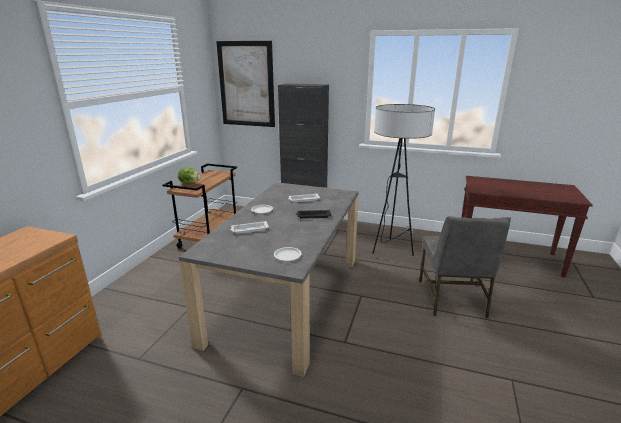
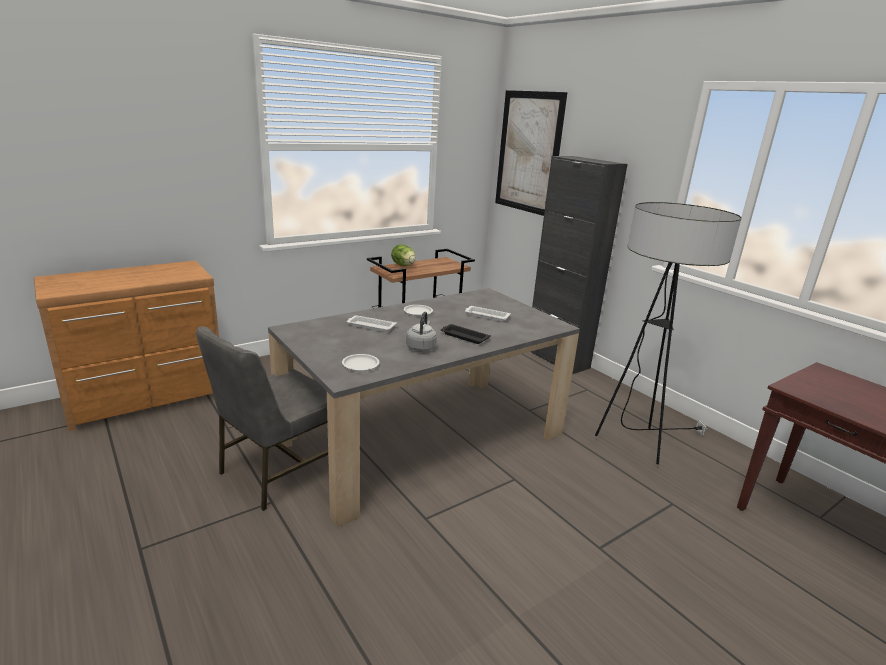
camera: 35 degrees right, 0 degrees up
(302, 231) = (421, 347): none -> grey kettle
(452, 299) = (649, 550): grey chair -> grey chair (279, 471)

